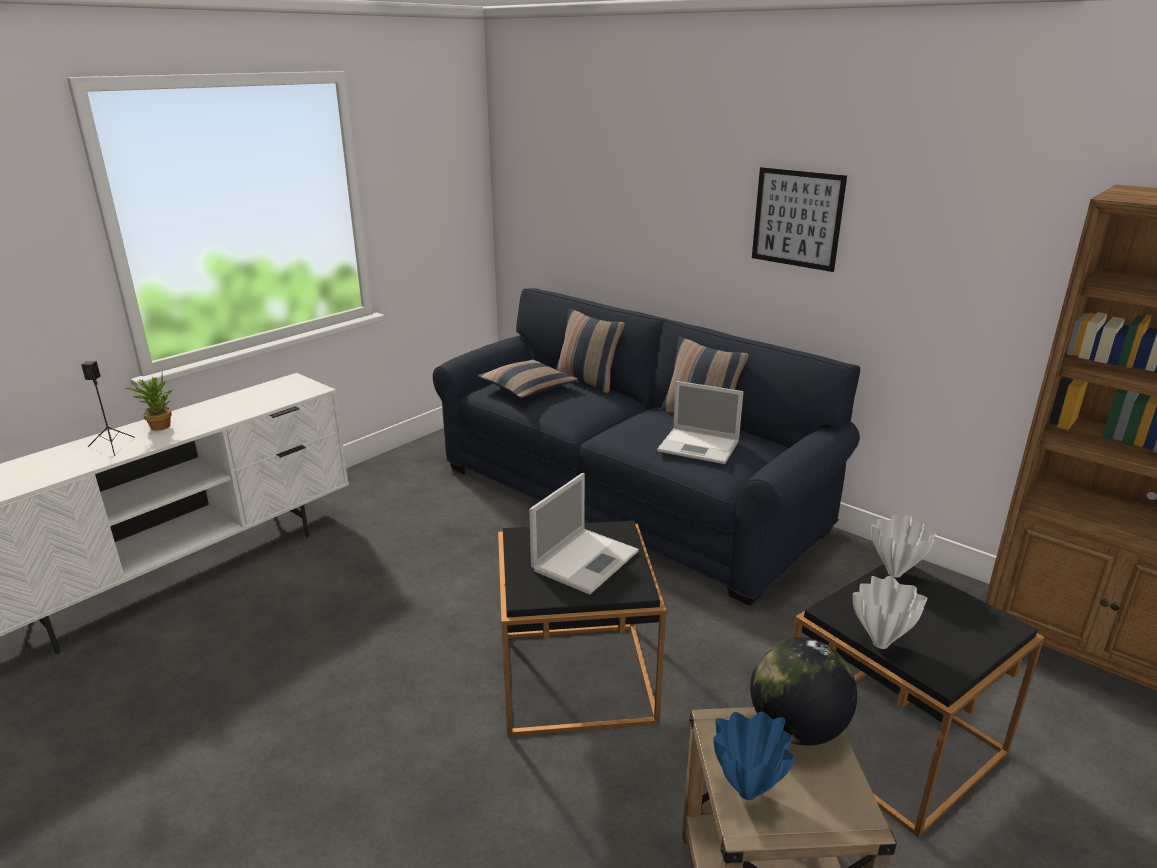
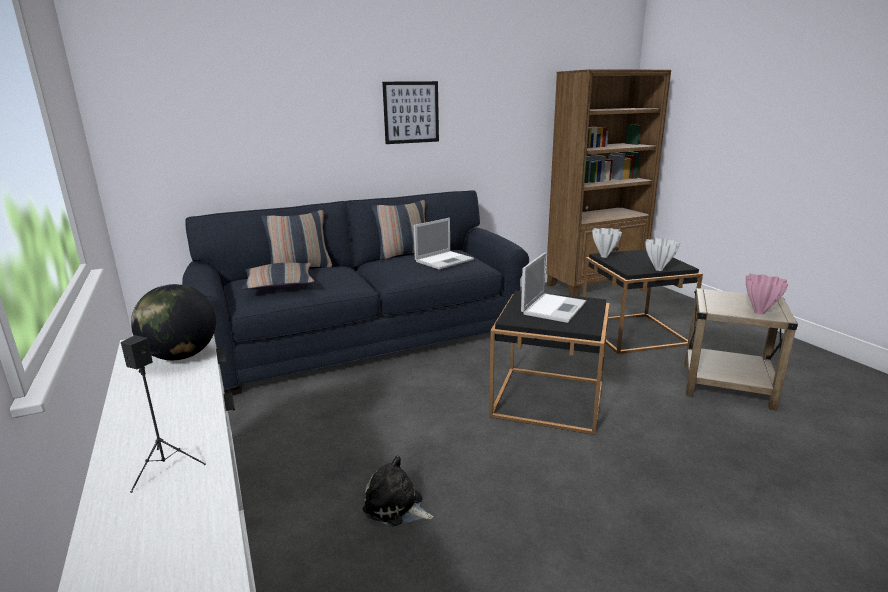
camera: 65 degrees left, 5 degrees down
(159, 425) = (144, 430): potted plant -> none
(321, 617) = (396, 507): none -> plush toy
(586, 560) = (554, 307): laptop -> laptop turned 60 degrees clockwise
(746, 793) = (759, 313): blue vase -> pink vase
(796, 728) = (714, 296): globe -> globe (181, 356)

